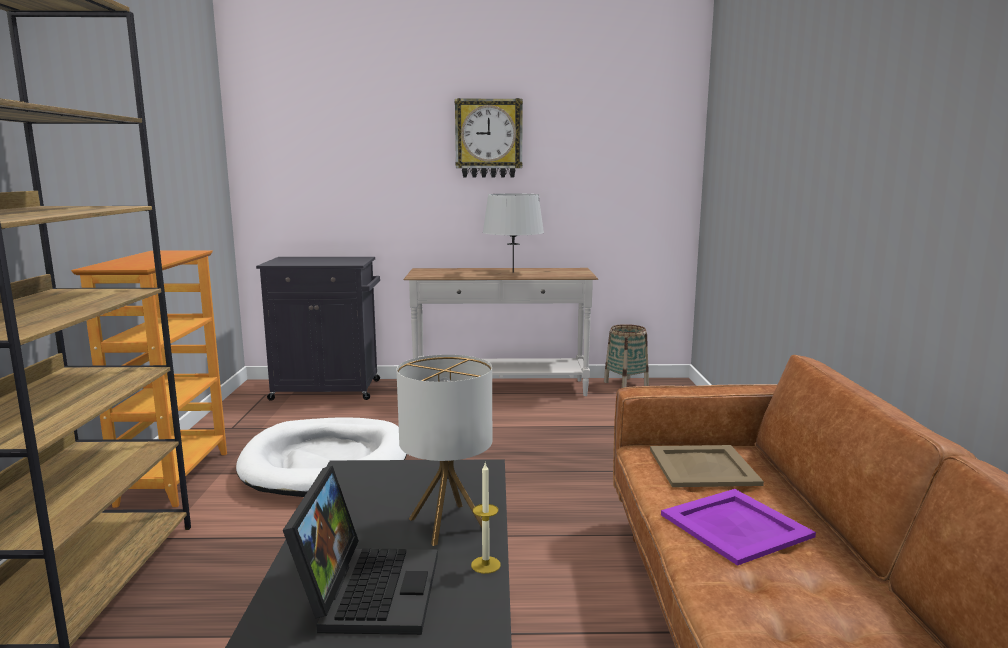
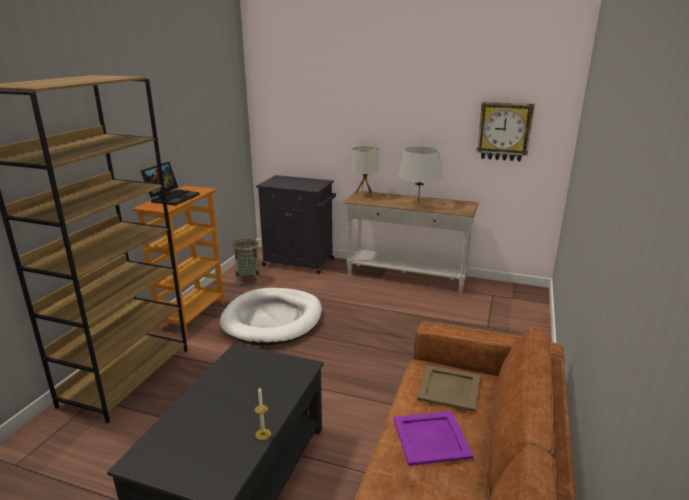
camera: 20 degrees right, 10 degrees up
(367, 589) = (201, 434): laptop -> laptop (172, 197)
(448, 524) = (263, 402): table lamp -> table lamp (364, 195)
(488, 138) = (412, 105): wall clock -> wall clock (504, 131)
(626, 384) = (497, 286): basket -> basket (248, 280)

